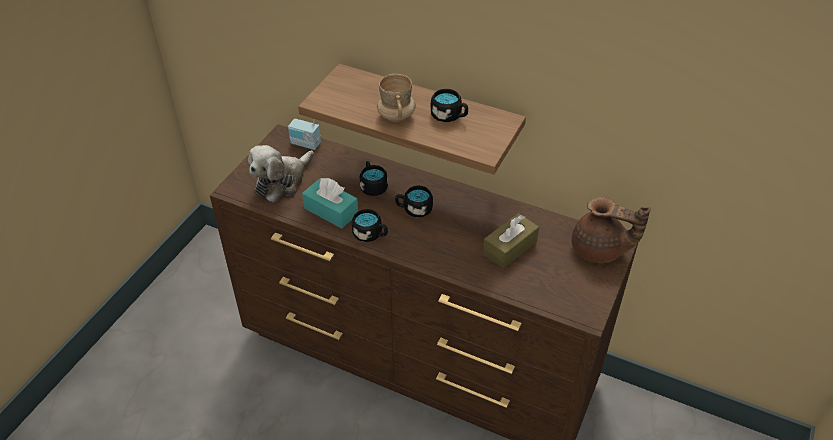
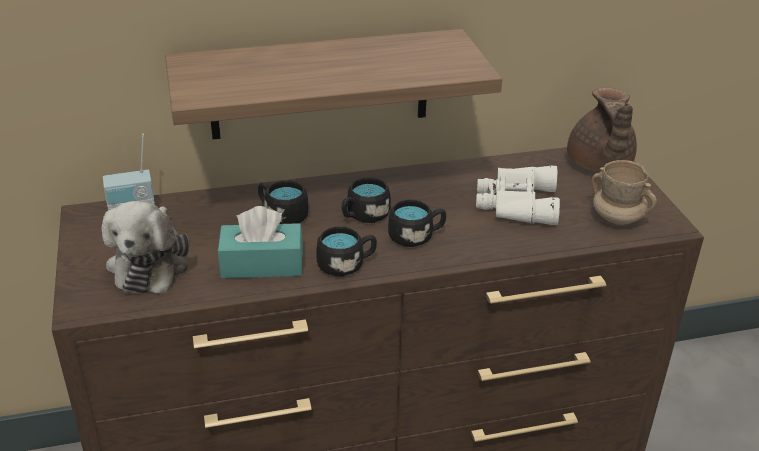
camera: 40 degrees left, 10 degrees down
(396, 116) = (321, 75): beige mug -> beige mug (617, 219)
(449, 116) = (383, 55): black mug -> black mug (416, 236)
(510, 248) = (515, 203): brown tissue box -> white binoculars
(599, 250) = (598, 165): brown teapot -> brown teapot turned 105 degrees clockwise

